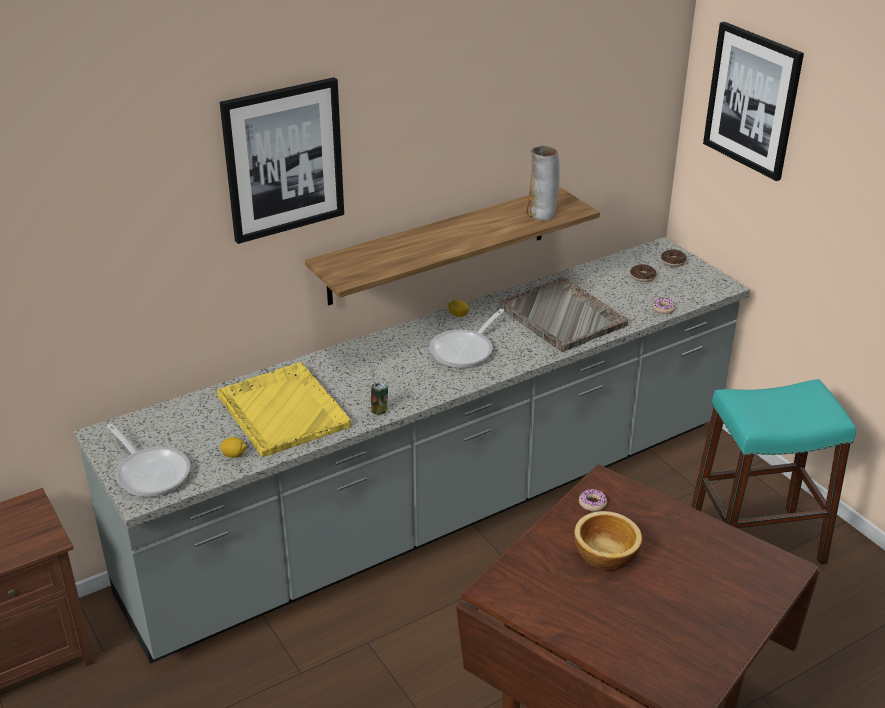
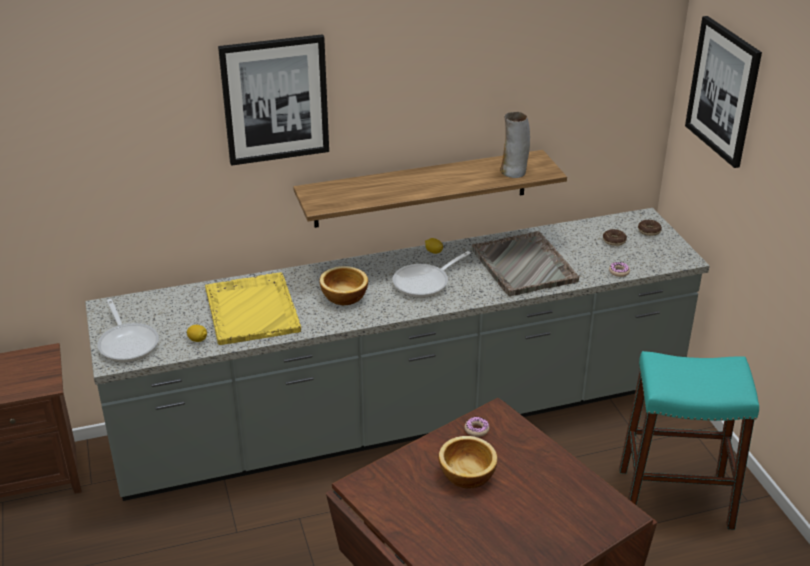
camera: 15 degrees right, 0 degrees up
(380, 410) = (330, 322): can -> none
(381, 379) = (343, 296): none -> bowl

